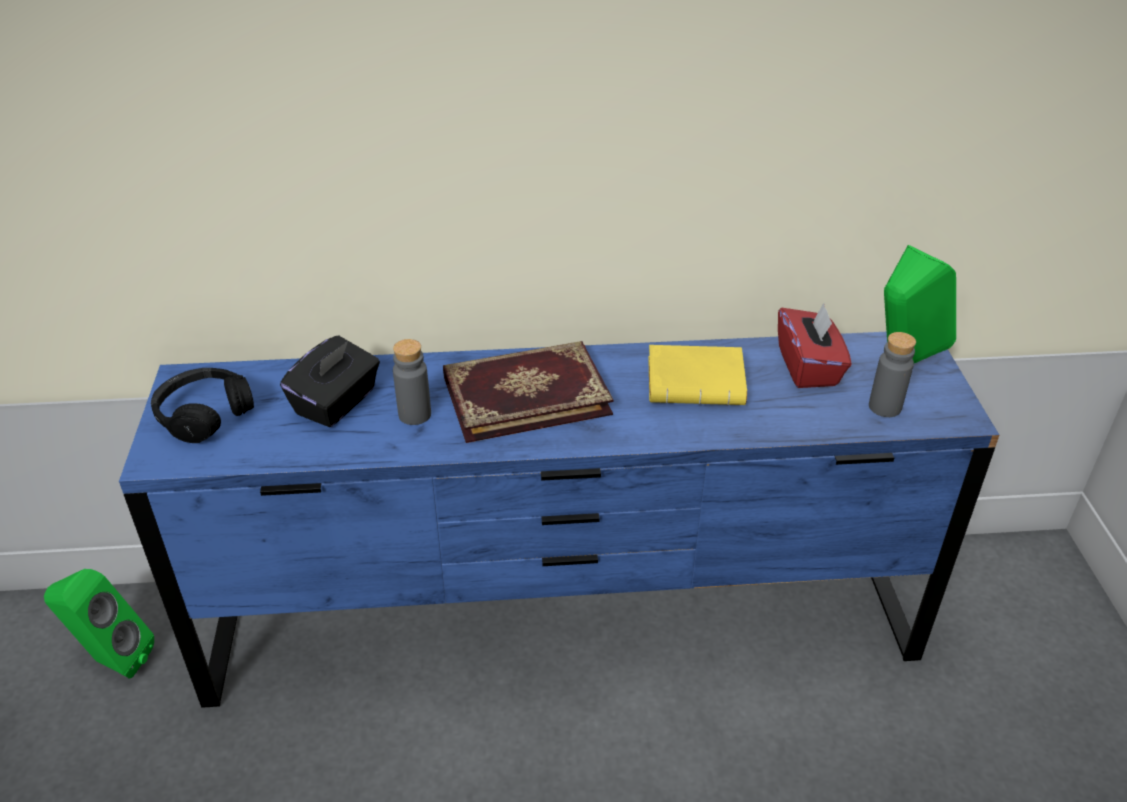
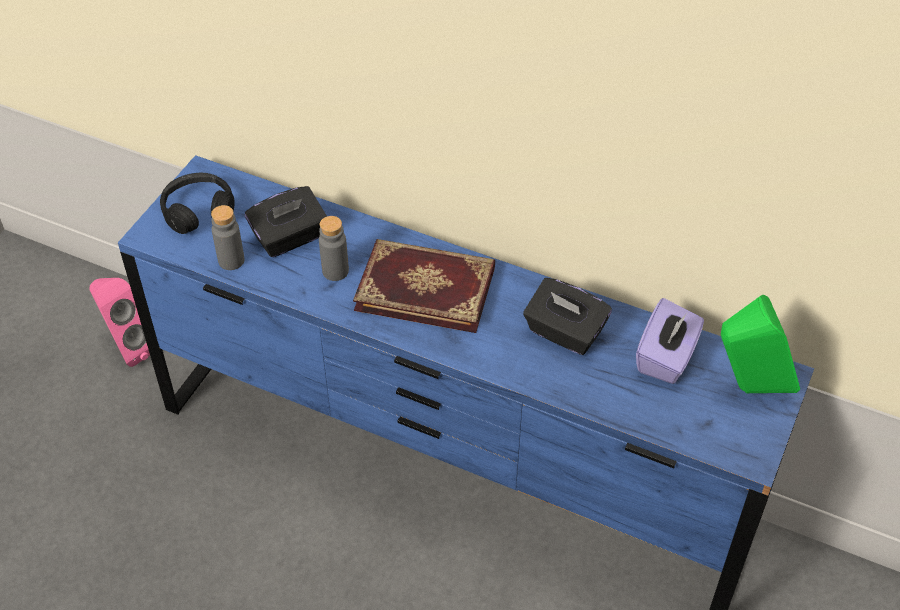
camera: 30 degrees right, 10 degrees up
(112, 660) = (128, 347): green speaker -> pink speaker
(698, 382) = (564, 333): yellow book -> black tissue box
(808, 367) = (666, 357): red tissue box -> purple tissue box
(884, 407) = (696, 420): grey bottle -> grey bottle (231, 260)

